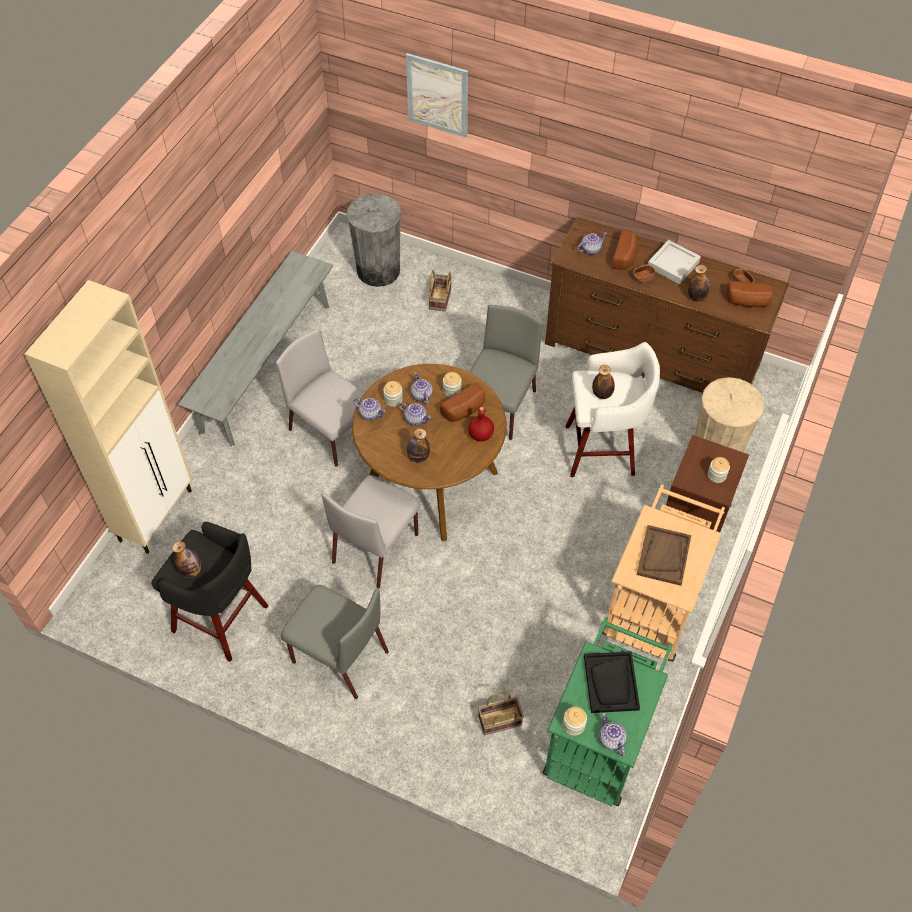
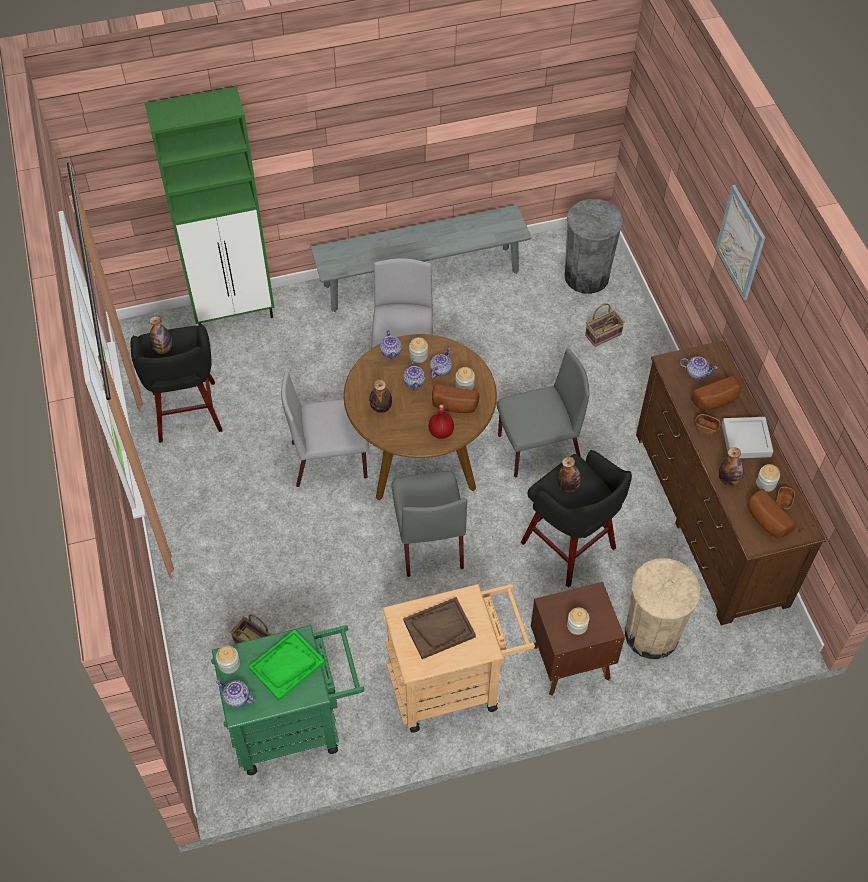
camera: 50 degrees right, 0 degrees up
(156, 514) = (235, 313): beige cabinet -> green cabinet
(338, 656) = (219, 503): grey chair -> grey chair (429, 539)
(437, 95) = (680, 148): picture -> picture (741, 242)
(602, 450) = (570, 548): white stool -> black stool
(611, 683) = (287, 666): black tray -> green tray
(611, 740) = (237, 698): teapot -> teapot turned 90 degrees counterclockwise
(718, 280) = (765, 483): none -> jar

